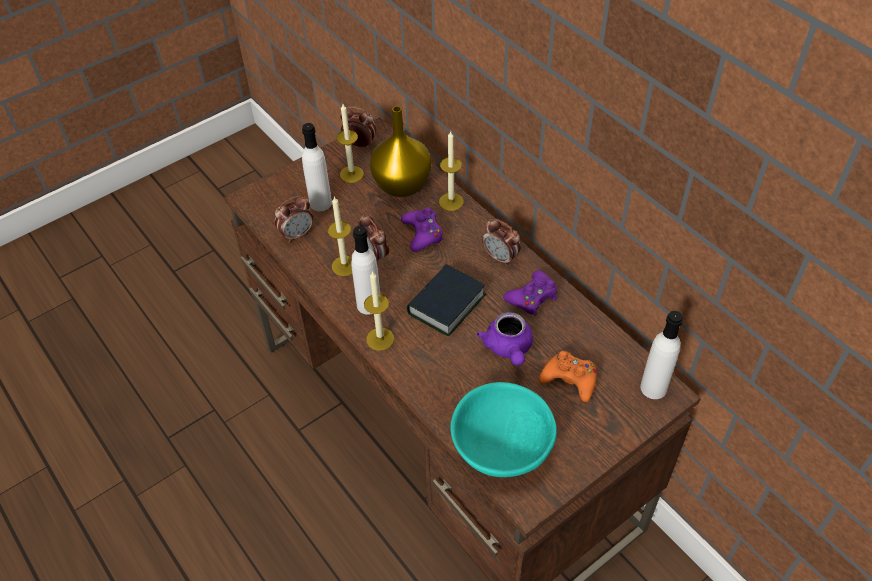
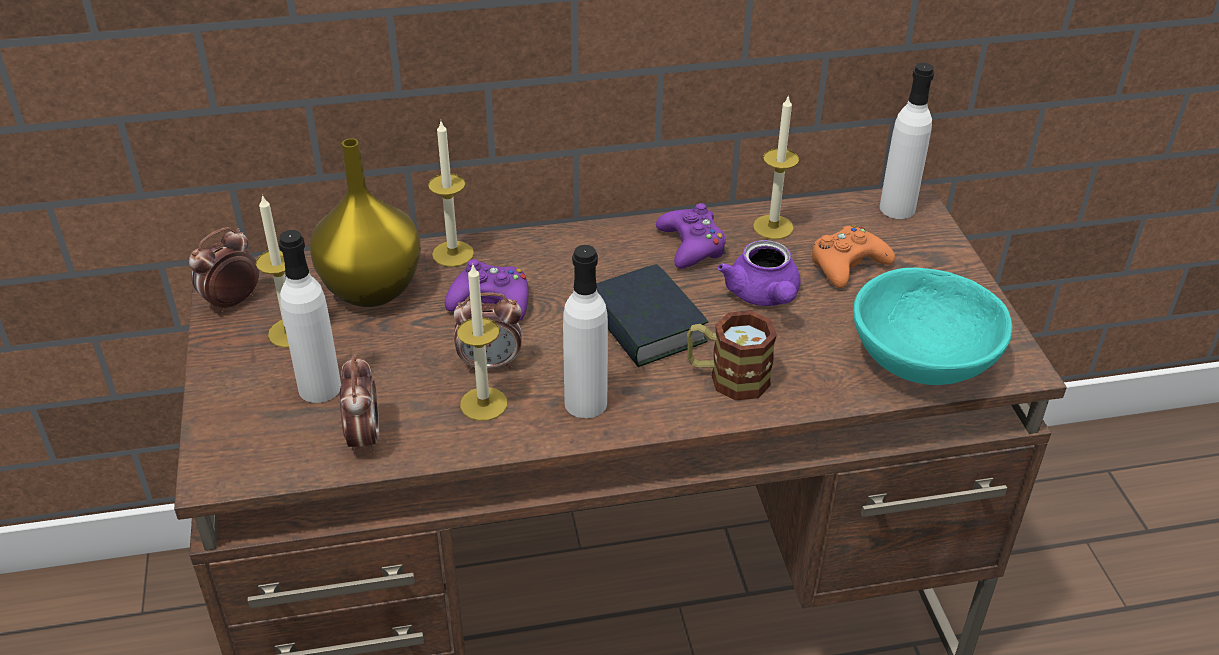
camera: 65 degrees left, 10 degrees down
(380, 339) = (662, 413): candle -> candle (773, 227)
(425, 356) = (727, 377): none -> mug
(500, 257) = (599, 247): alarm clock -> none
(508, 348) = (764, 296): purple teapot -> purple teapot turned 60 degrees clockwise

